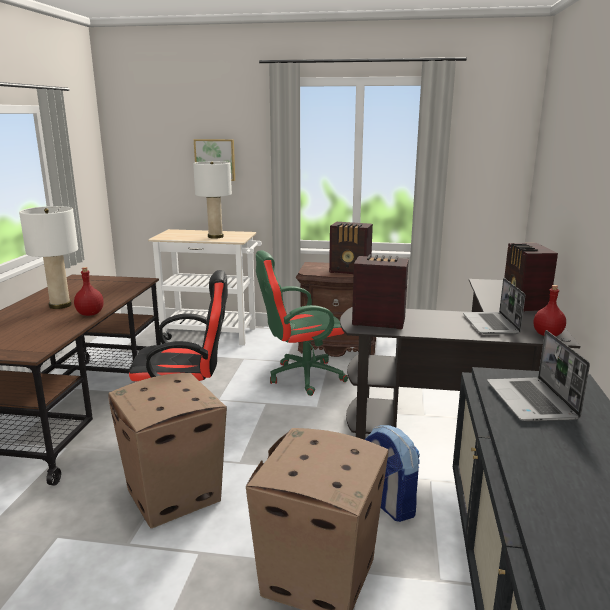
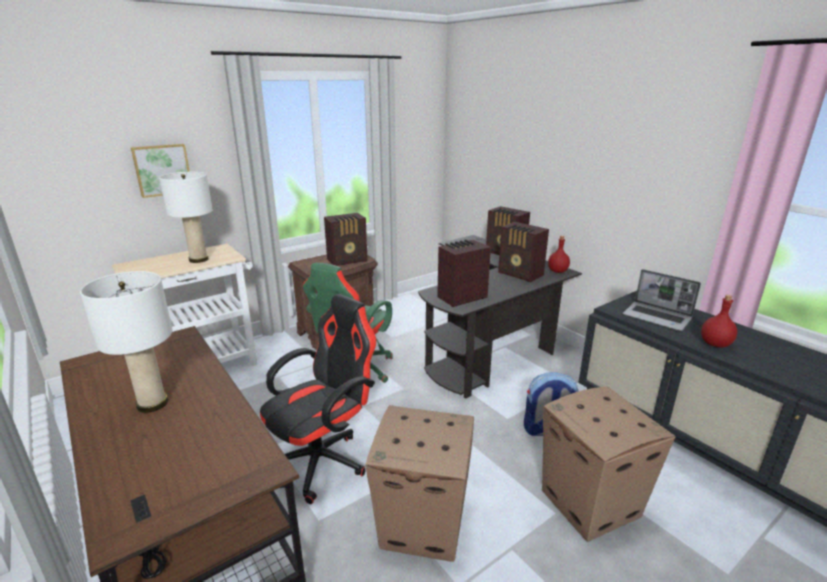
camera: 45 degrees left, 5 degrees up
(90, 314) = (219, 395): red bottle -> red bottle (714, 344)
(491, 324) = (521, 274): laptop -> radio

